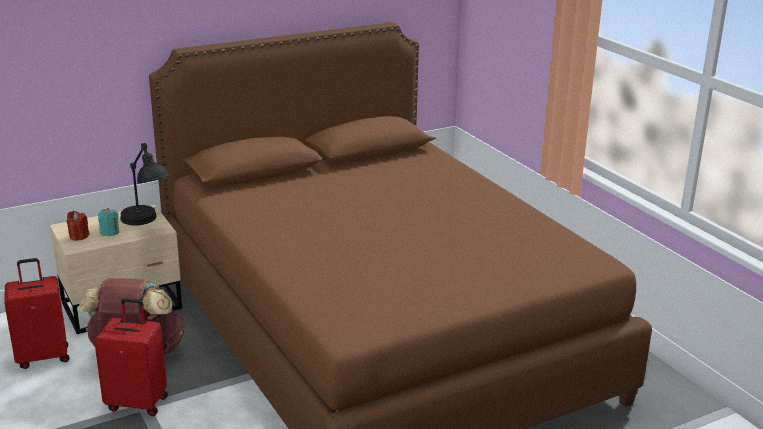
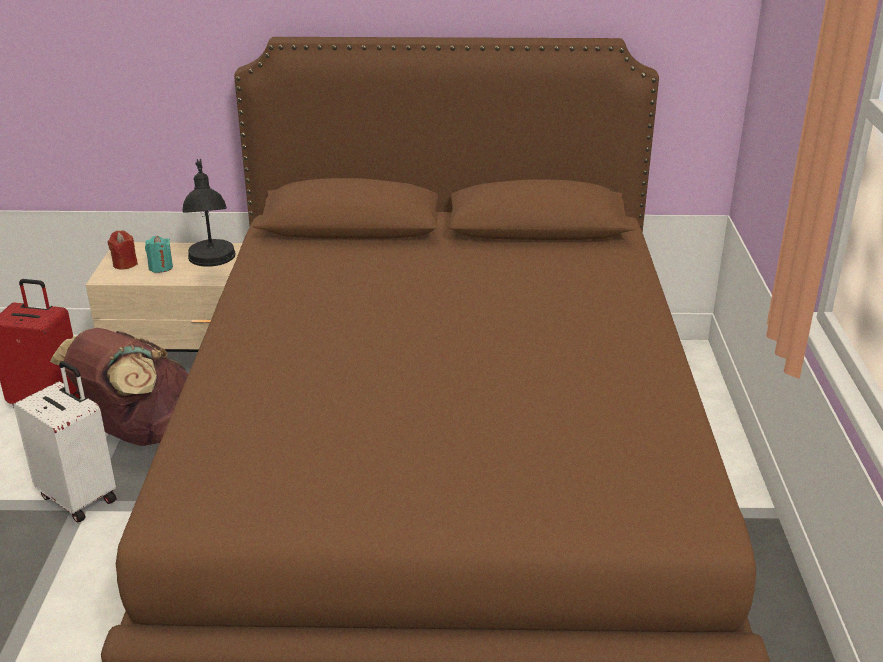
camera: 30 degrees right, 5 degrees up
(137, 402) = (80, 497): red suitcase -> white suitcase

